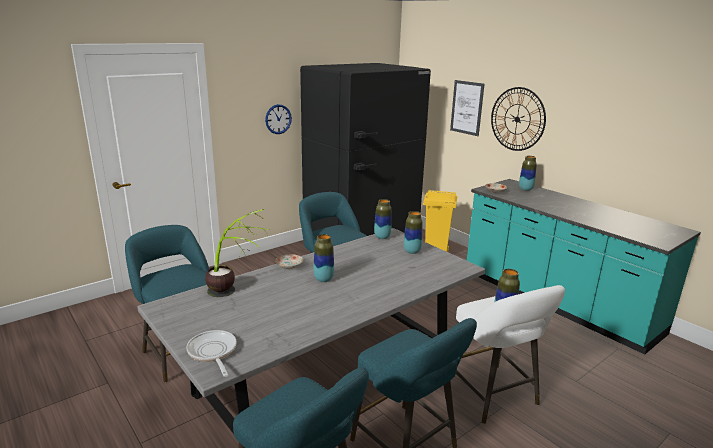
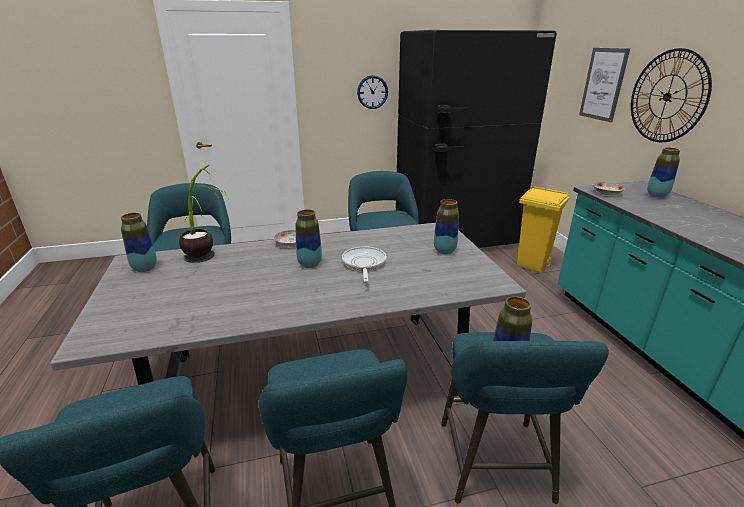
camera: 25 degrees right, 5 degrees up
(213, 352) = (111, 321): frying pan -> frying pan (364, 264)
(382, 237) = (424, 229): vase -> vase (145, 268)
(493, 396) = (496, 467): white stool -> turquoise stool

